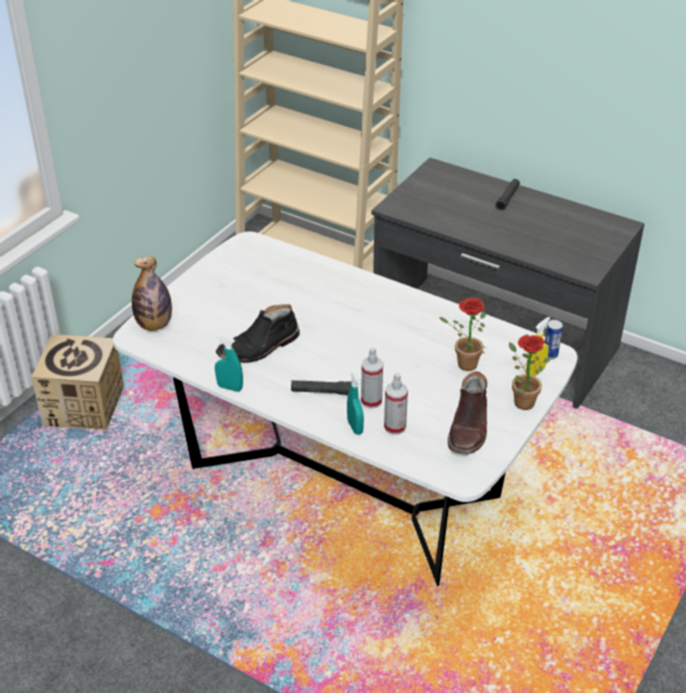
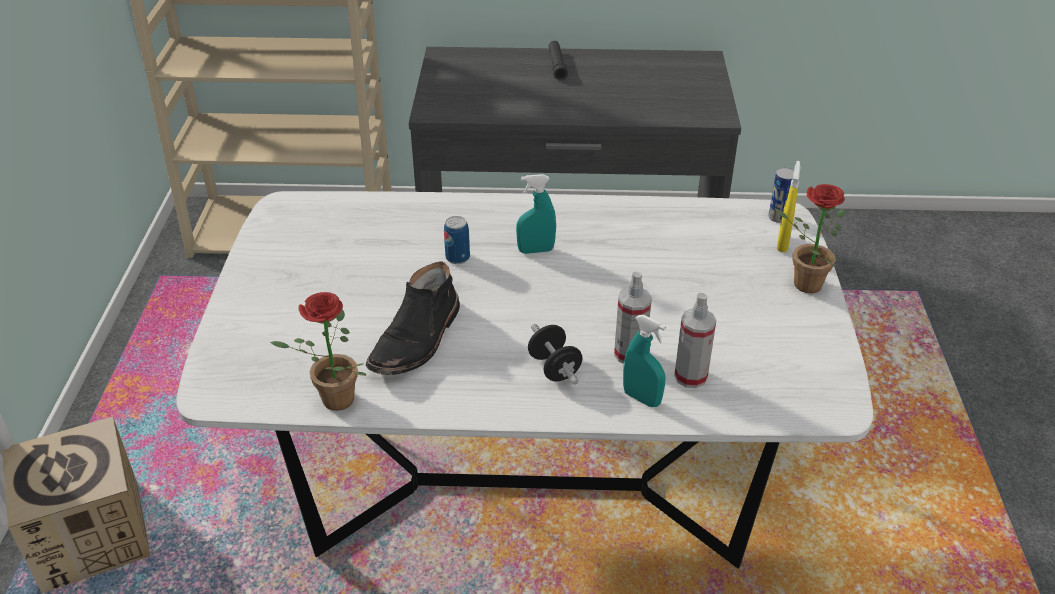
camera: 30 degrees left, 0 degrees up
(154, 325) = (232, 365): bottle -> none
(230, 387) = (422, 413): turquoise spray bottle -> turquoise spray bottle (536, 250)
(321, 392) = (554, 368): black flashlight -> black dumbbell
(322, 308) = (457, 258): none -> can
(463, 365) = (695, 265): potted plant -> potted plant (331, 402)
(469, 428) = (778, 340): brown boot -> none

